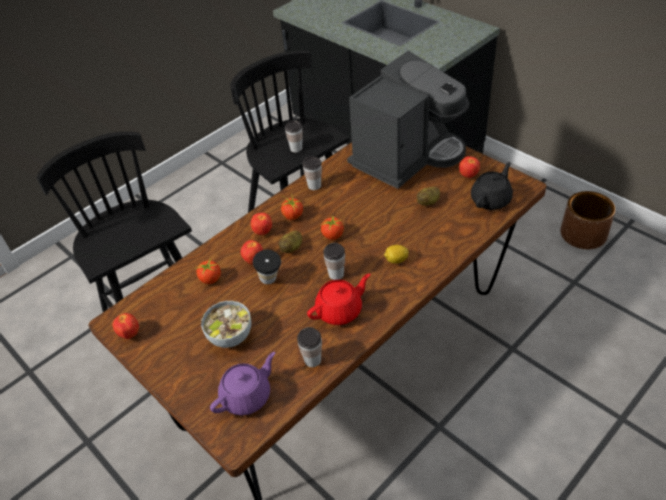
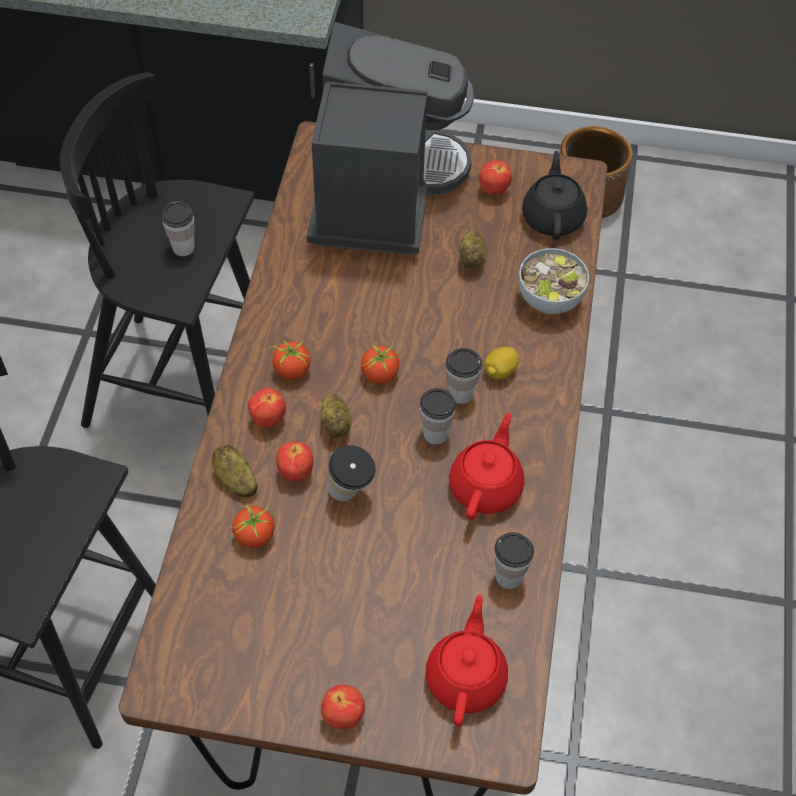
camera: 40 degrees left, 10 degrees up
(129, 334) = (207, 690): apple -> apple (343, 716)
(224, 251) = (235, 480): none -> potato
(230, 336) = (366, 607): bowl -> bowl (550, 299)
(247, 396) = (466, 677): purple teapot -> red teapot
(314, 186) = (281, 304): cup -> cup (460, 394)

